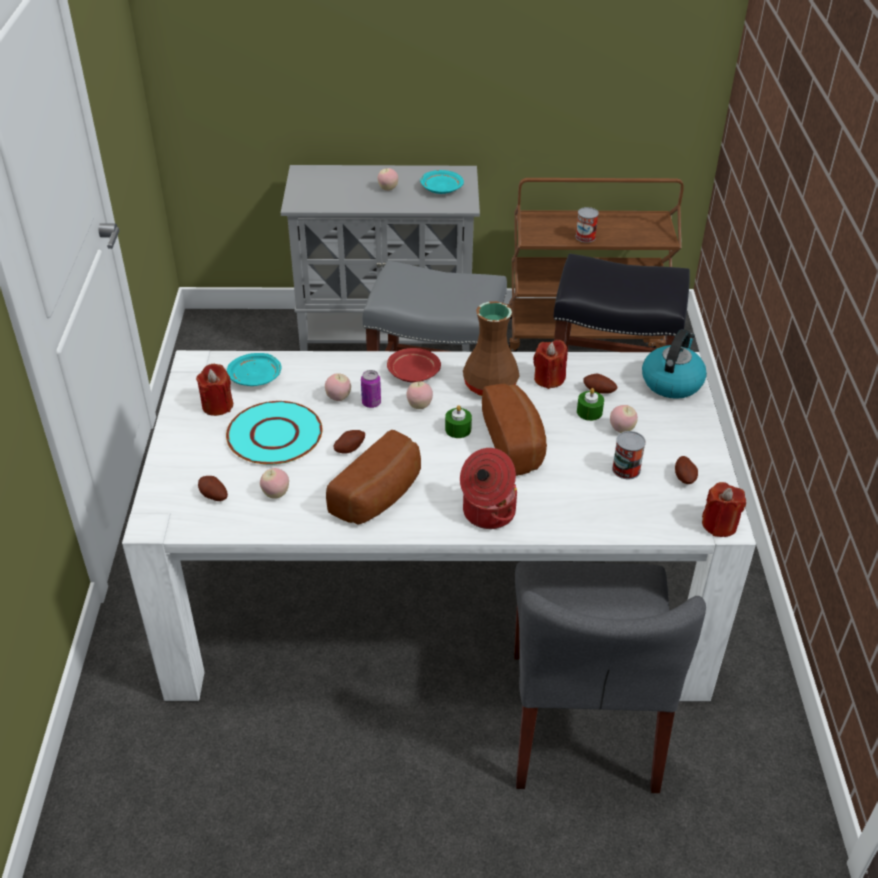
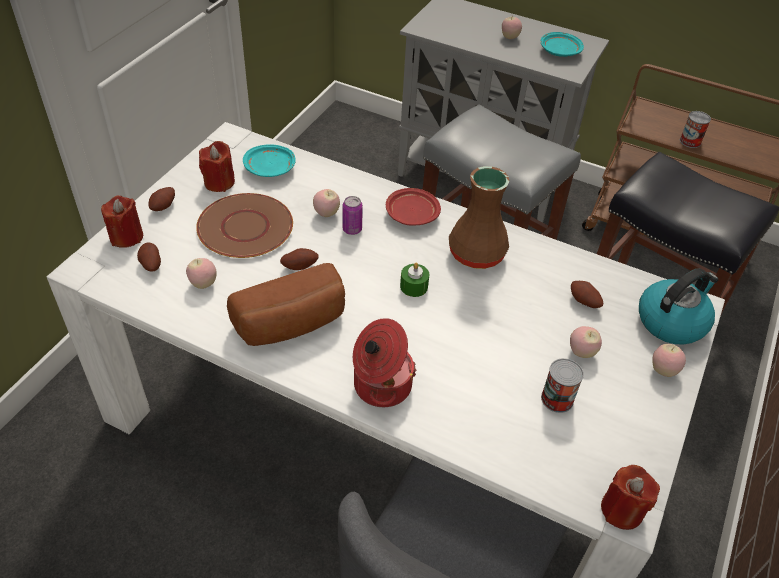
camera: 25 degrees right, 5 degrees up
(275, 434) = (246, 227): turquoise plate -> brown plate
(419, 406) = (394, 249): apple -> apple (663, 370)
(516, 443) = (460, 324): bread -> none
(549, 379) = (540, 269): red candle -> red candle (126, 237)
(589, 412) = (559, 320): green candle -> none
(685, 478) = (617, 436): potato -> potato (164, 207)

